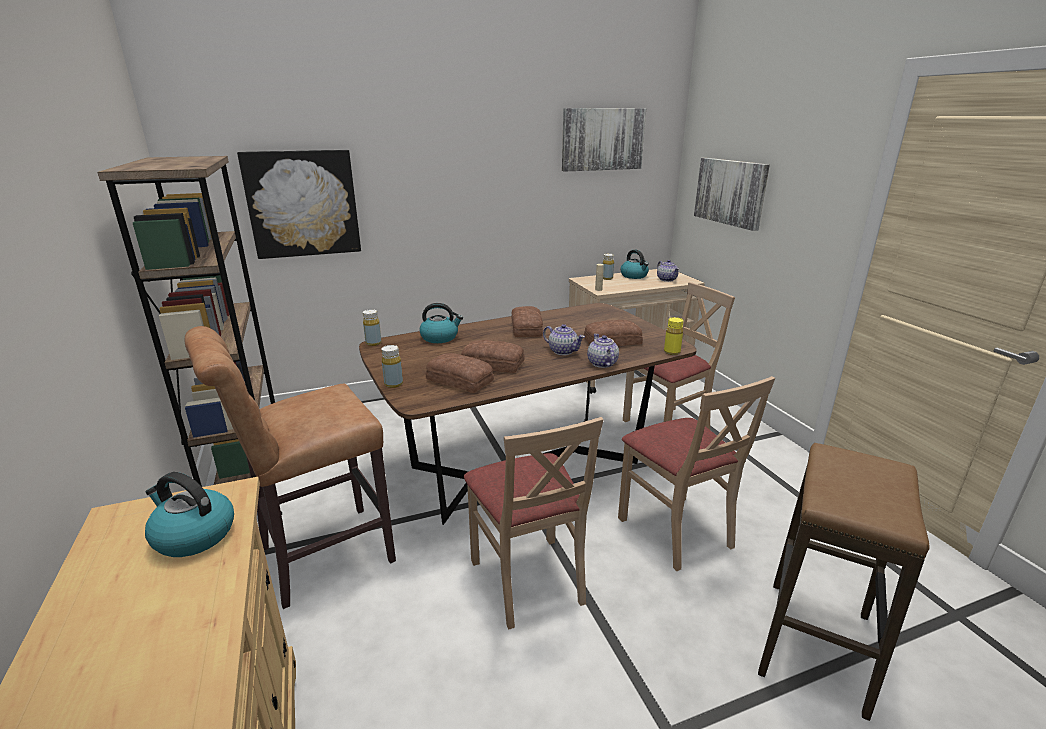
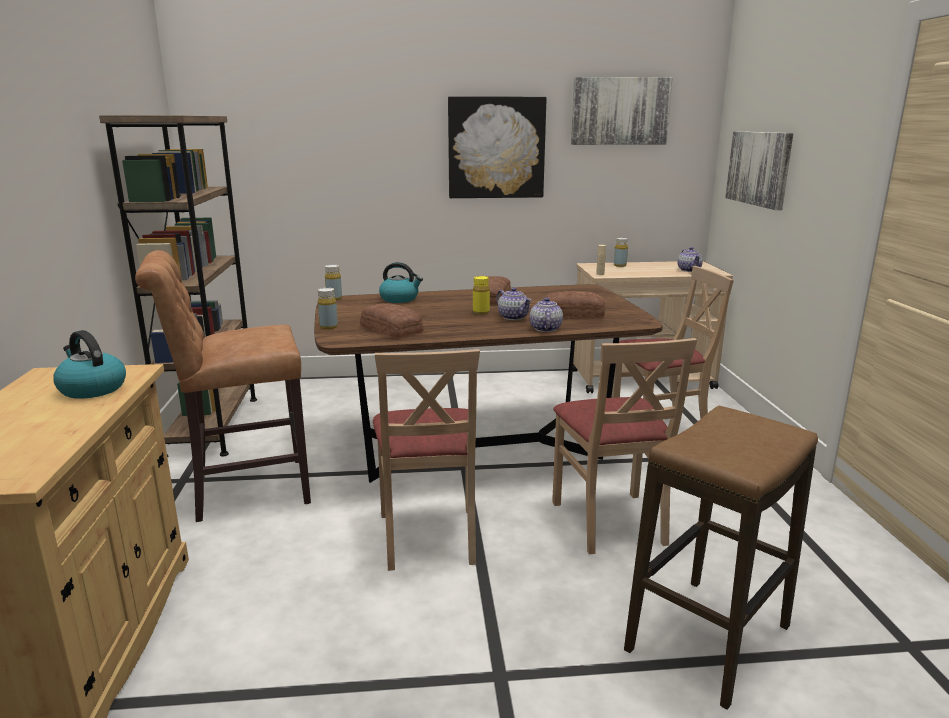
camera: 15 degrees right, 5 degrees down
(303, 204) = (299, 168): picture -> picture (496, 148)
(493, 364) = (433, 321): bread -> none
(634, 276) = (653, 265): kettle -> none
(672, 352) = (631, 326): yellow bottle -> yellow bottle (481, 312)

